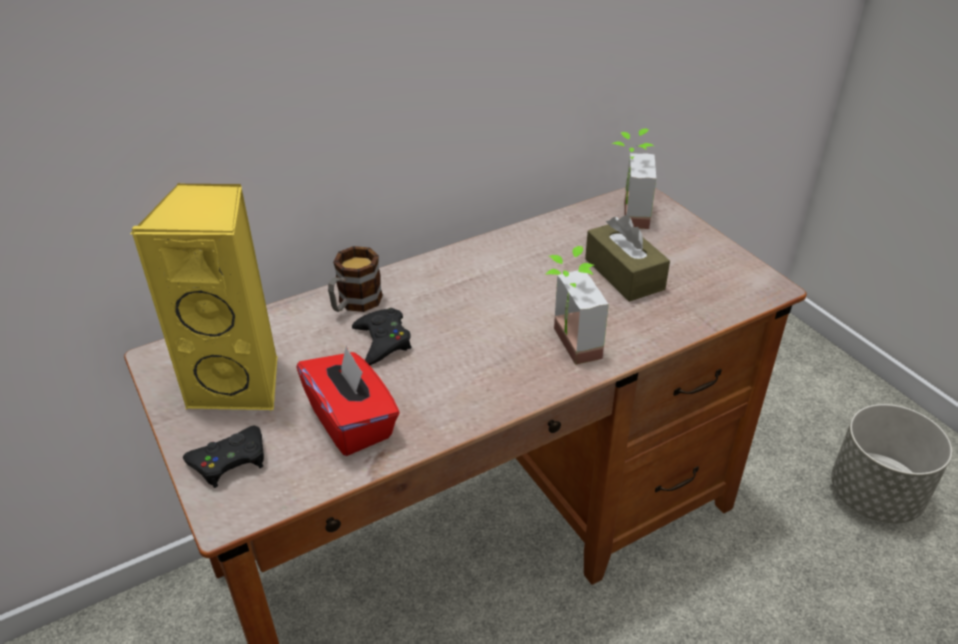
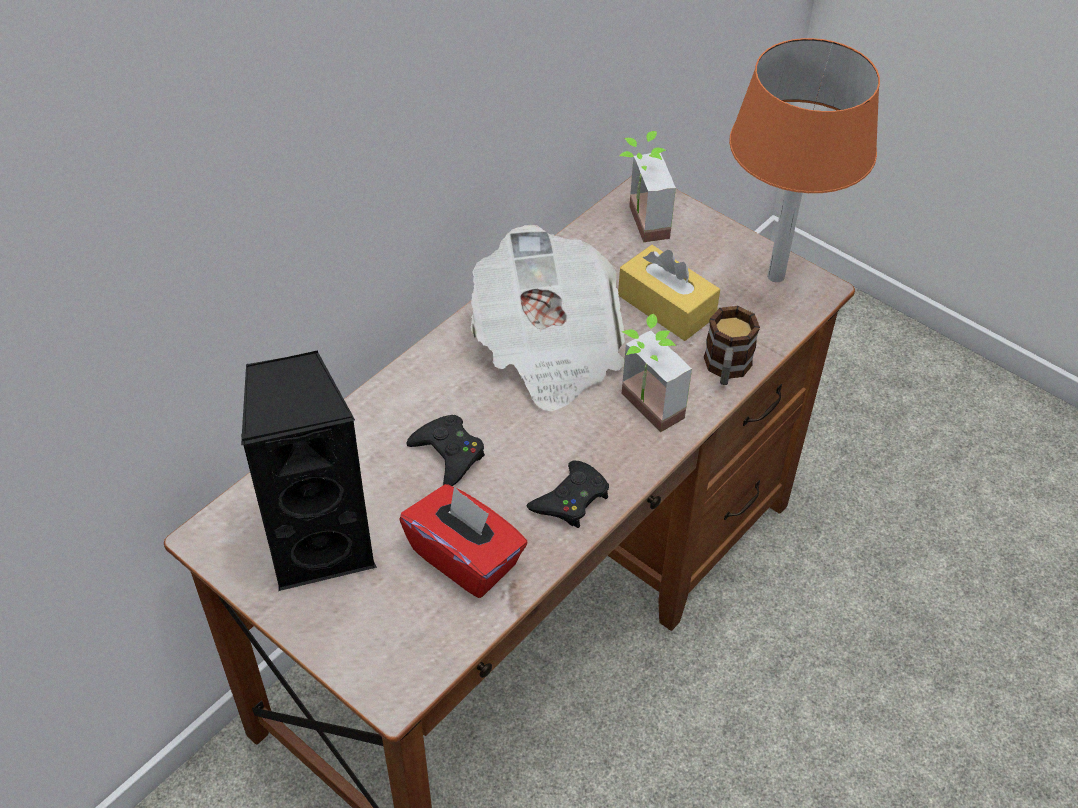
camera: 20 degrees left, 10 degrees up
(229, 460) = (362, 636): black game controller -> black game controller (571, 499)
(241, 383) = (321, 545): yellow speaker -> black speaker
(354, 303) = (392, 414): mug -> mug (726, 369)
(506, 284) = (548, 349): none -> newspaper
(624, 274) = (666, 306): brown tissue box -> yellow tissue box
(734, 271) = (776, 276): none -> orange table lamp
(875, 496) = (922, 453): grey planter -> none

